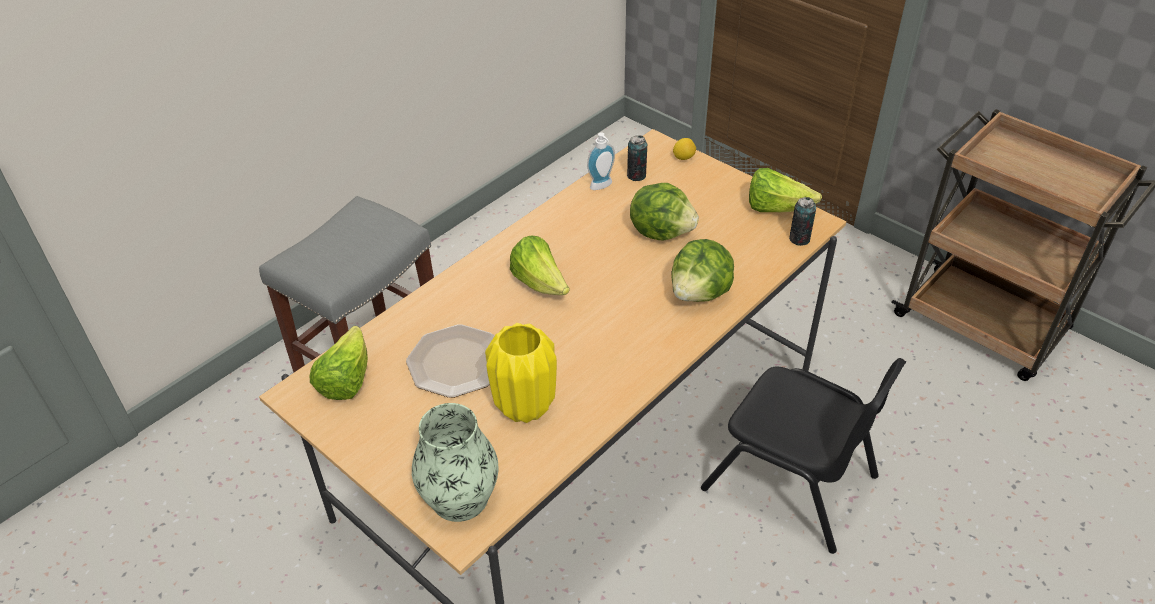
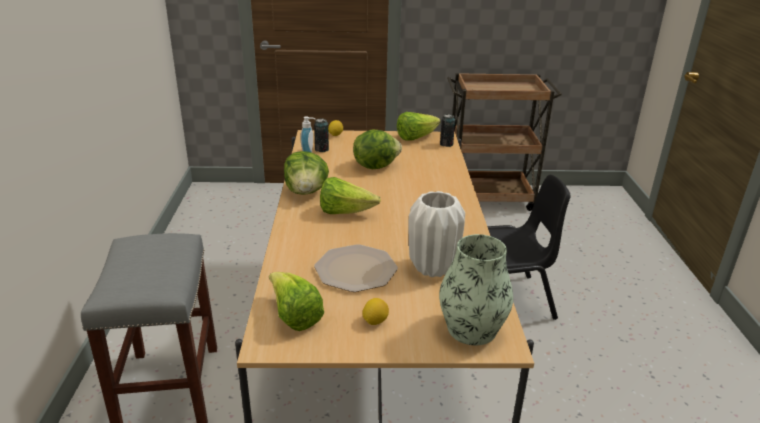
camera: 45 degrees left, 15 degrees down
(396, 430) = (375, 321): none -> lemon
(524, 407) = (433, 268): yellow vase -> white vase
(700, 293) = (437, 181): lettuce -> lettuce (306, 192)

